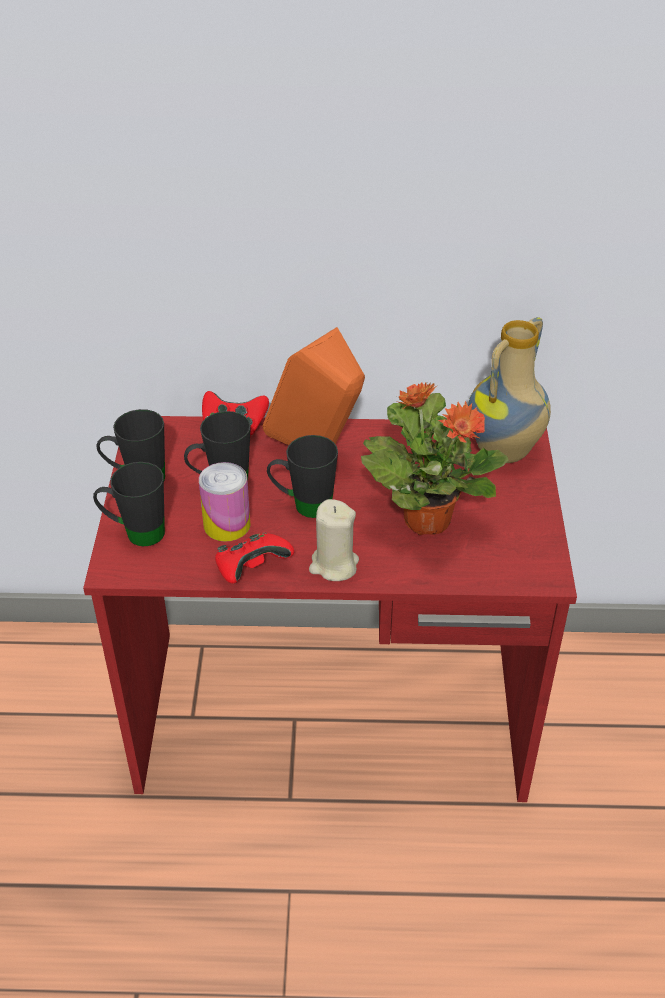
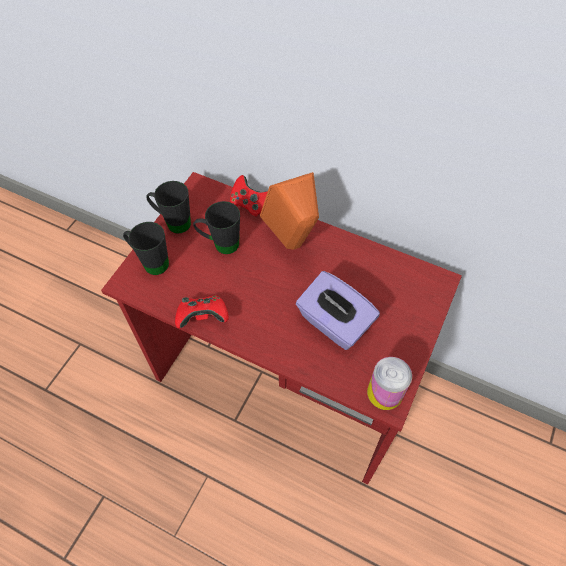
camera: 25 degrees right, 15 degrees up
(227, 524) = (207, 277): can -> can (385, 392)
(303, 505) = (261, 281): black mug -> none
(333, 565) = (254, 335): beige candle -> none
(426, 519) = (334, 323): potted plant -> purple tissue box
(504, 452) = (418, 290): vase -> none

